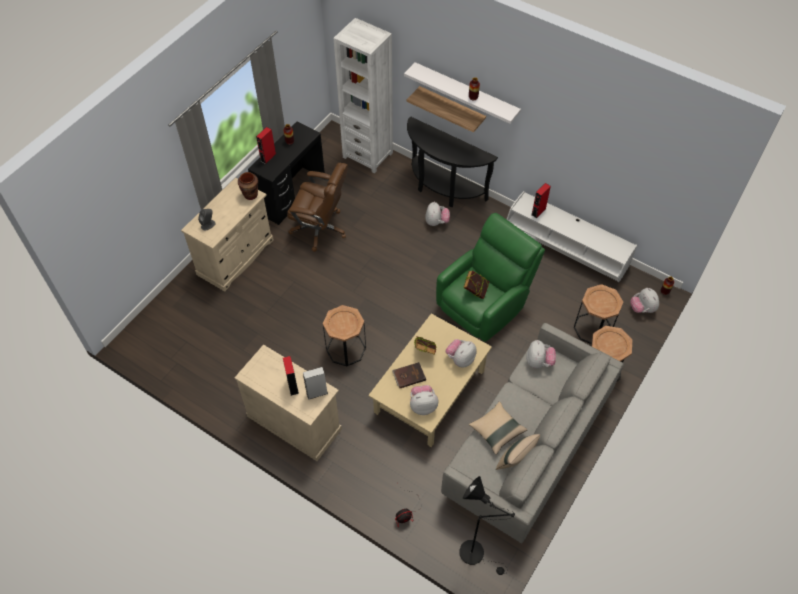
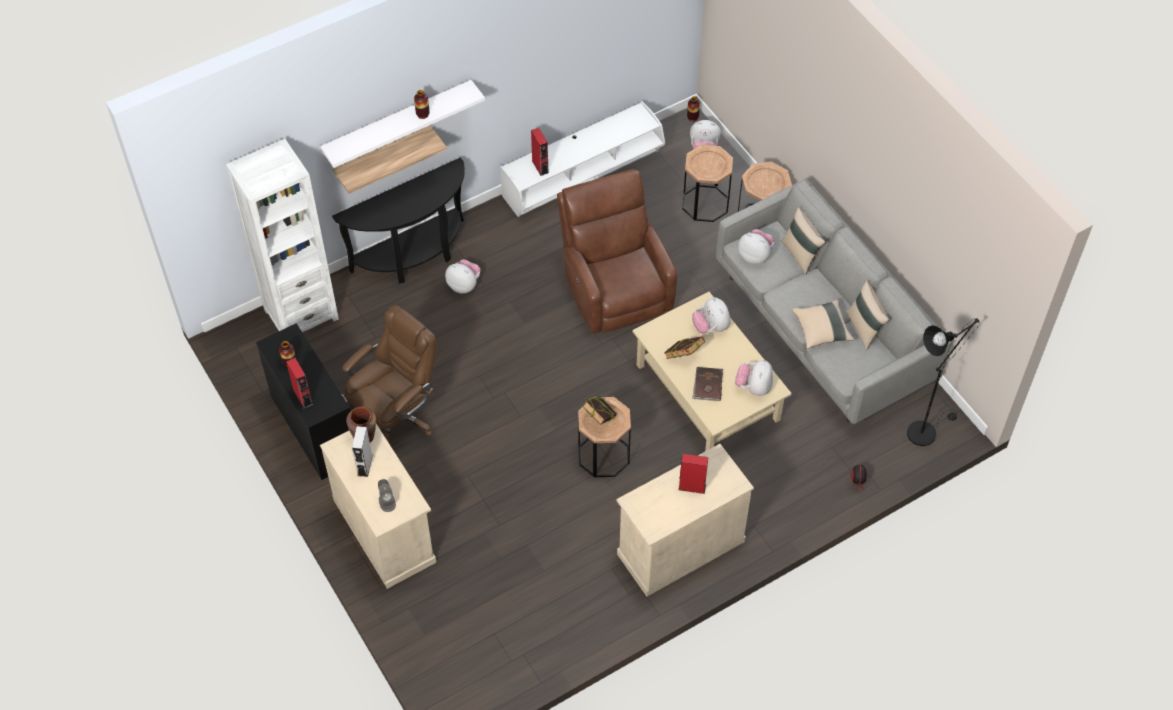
camera: 65 degrees left, 0 degrees up
(317, 393) = (714, 466): grey speaker -> grey speaker (365, 465)
(475, 291) = (625, 274): book -> book (599, 419)
(484, 303) = (615, 288): green armchair -> brown armchair
(559, 391) = (800, 255): none -> beige pillow

